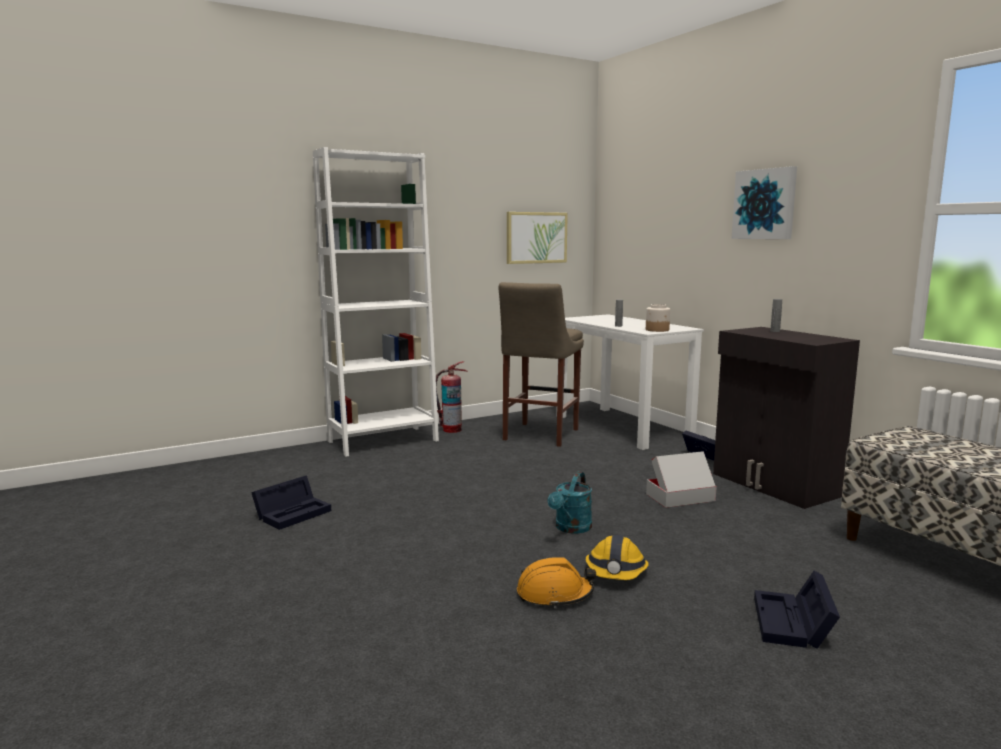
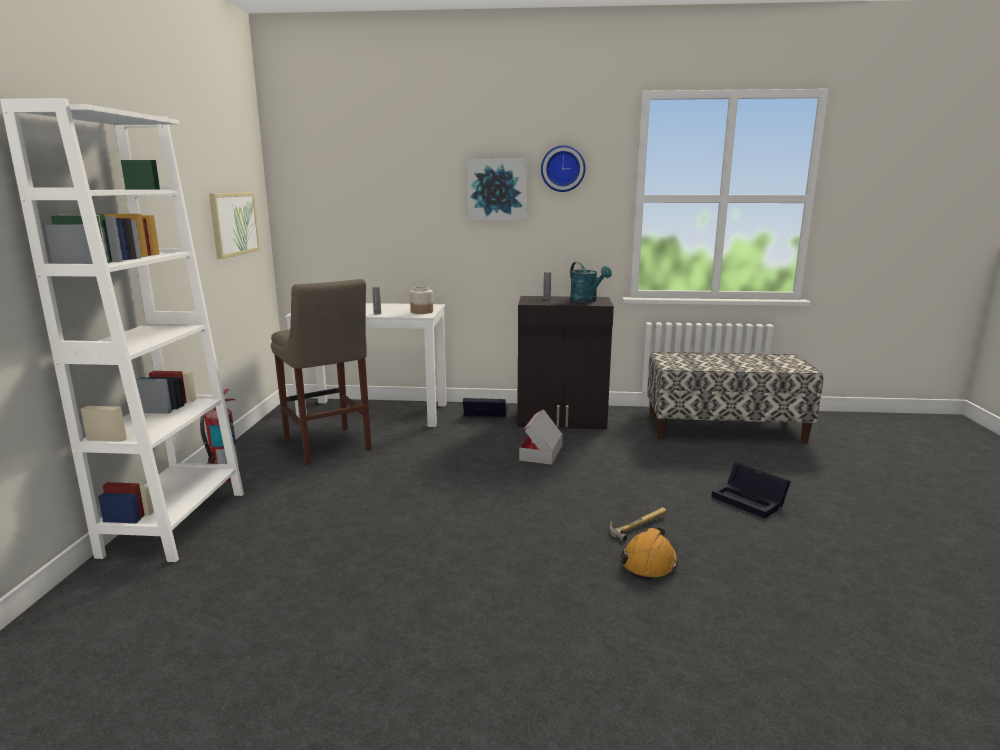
camera: 55 degrees left, 5 degrees up
(294, 513) = (297, 652): black storage box -> none
(571, 528) = (544, 511): turquoise watering can -> turquoise watering can (587, 300)
(616, 572) = (636, 524): hard hat -> hammer
(835, 175) = (563, 169): none -> wall clock

